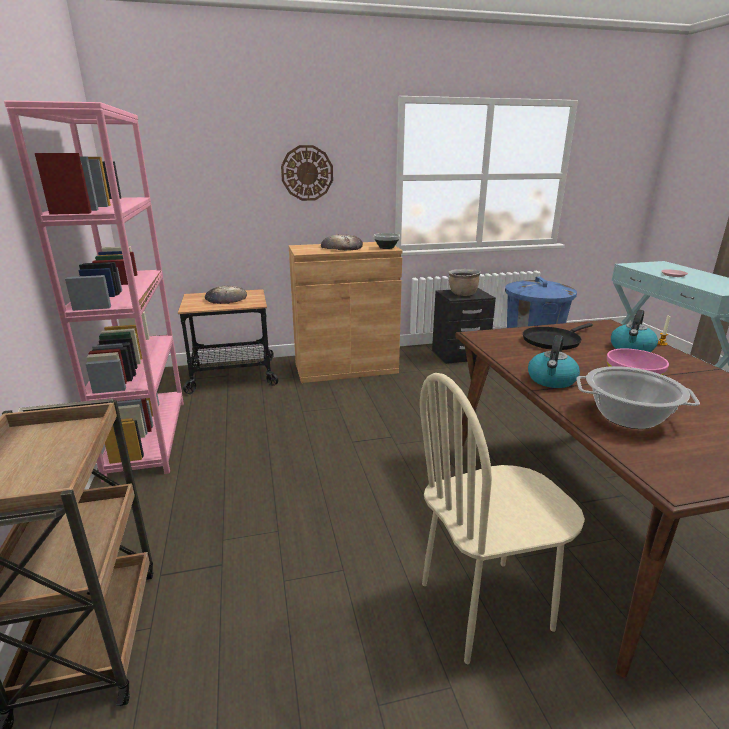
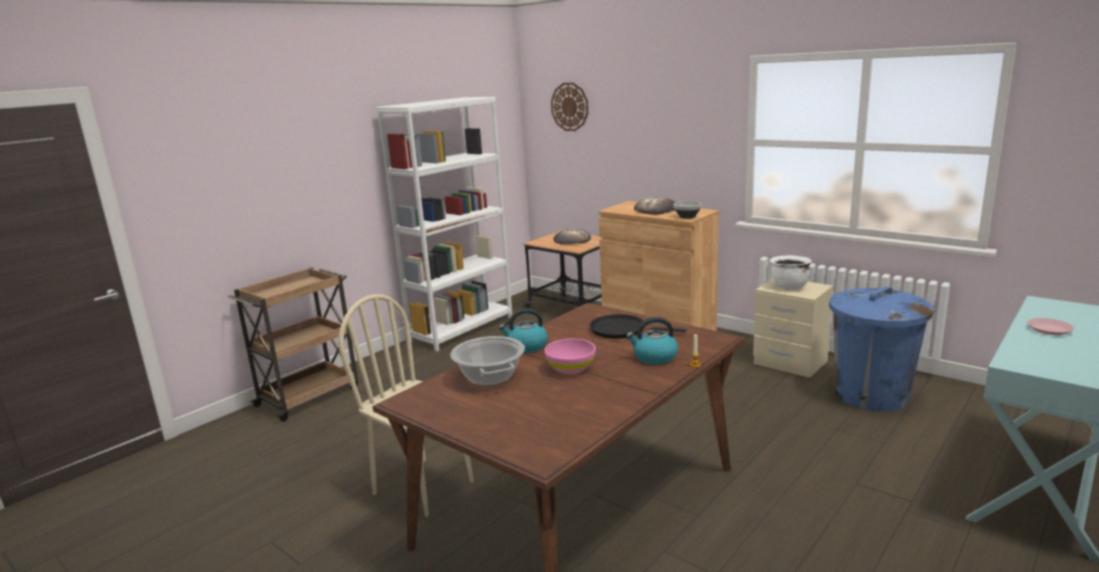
camera: 55 degrees right, 5 degrees down
(148, 437) = (462, 329): pink bookcase -> white bookcase
(307, 173) = (660, 134): wall clock -> wall clock (569, 106)
(459, 355) = (790, 363): black nightstand -> beige nightstand
(462, 294) = (789, 287): brown cooking pot -> white cooking pot

